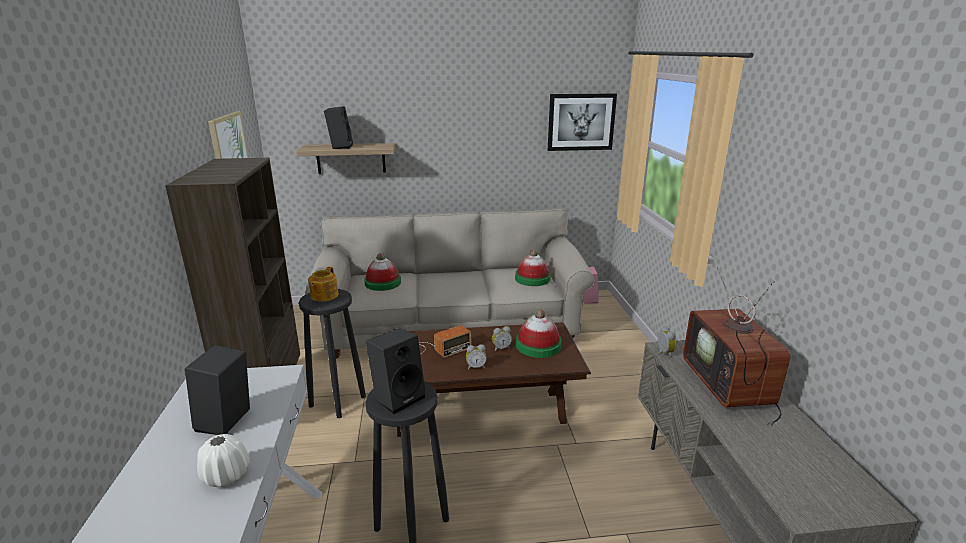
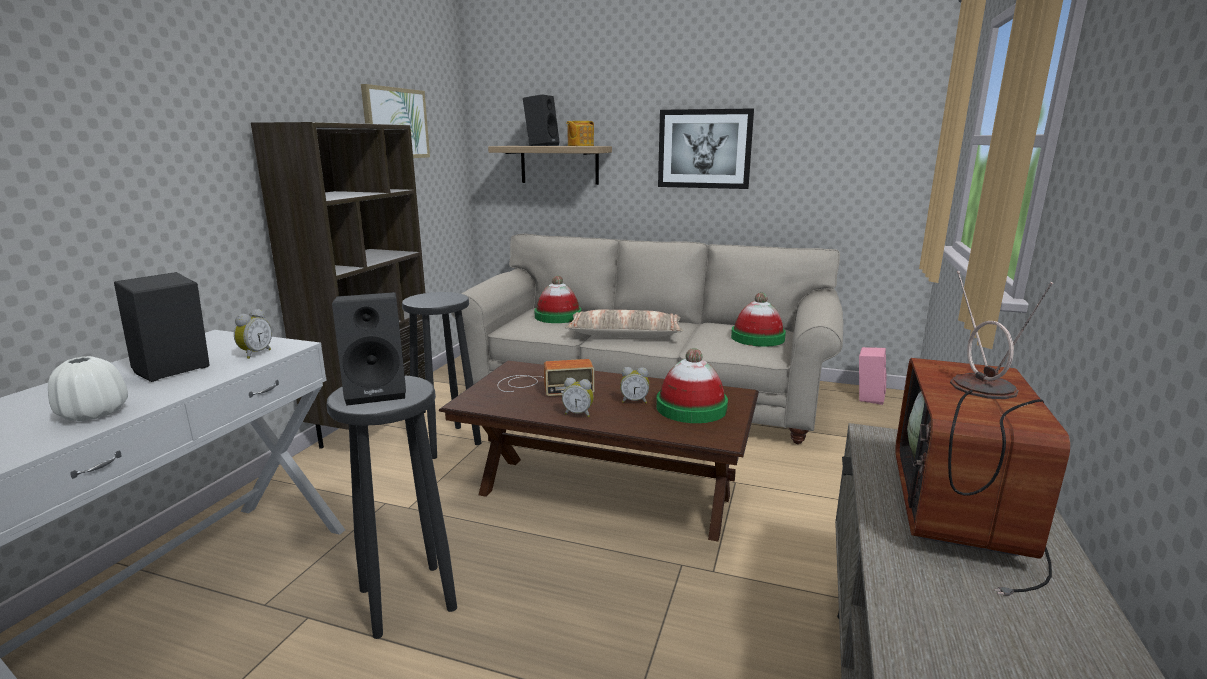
camera: 25 degrees right, 5 degrees down
(324, 296) = (437, 297): teapot -> teapot (580, 146)
(443, 291) = (624, 334): none -> pillow
(581, 122) = (880, 120): picture -> picture (704, 149)
(663, 353) = (869, 442): alarm clock -> alarm clock (255, 354)

